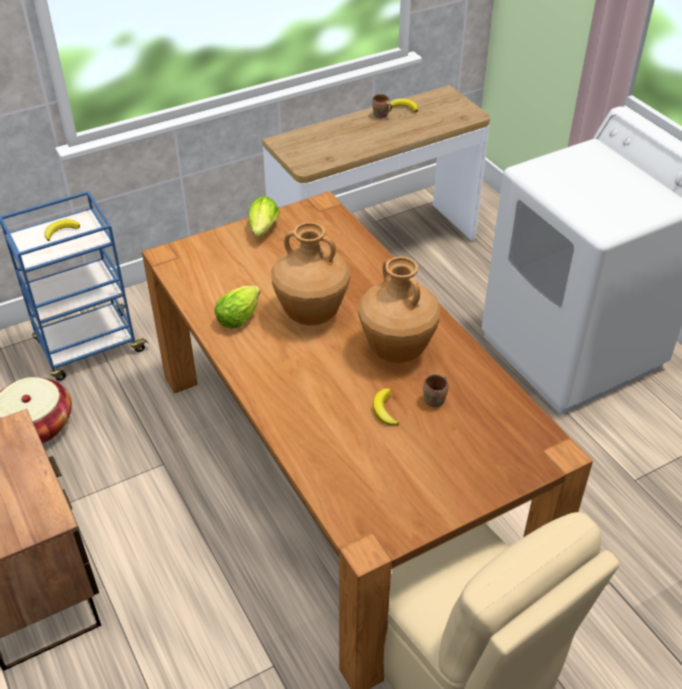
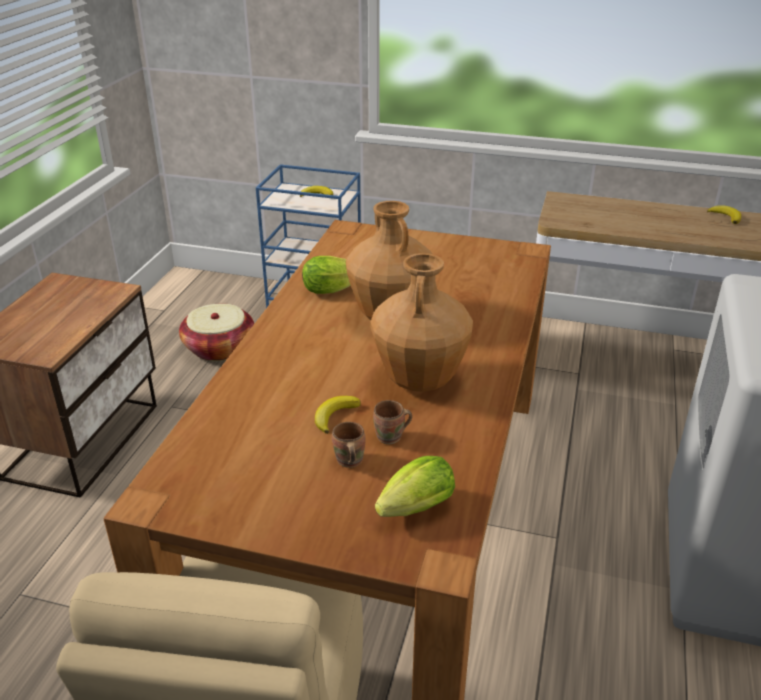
camera: 45 degrees right, 10 degrees down
(262, 231) = (445, 246): lettuce -> lettuce (413, 510)
(380, 116) = (690, 214): brown mug -> brown mug (348, 461)

